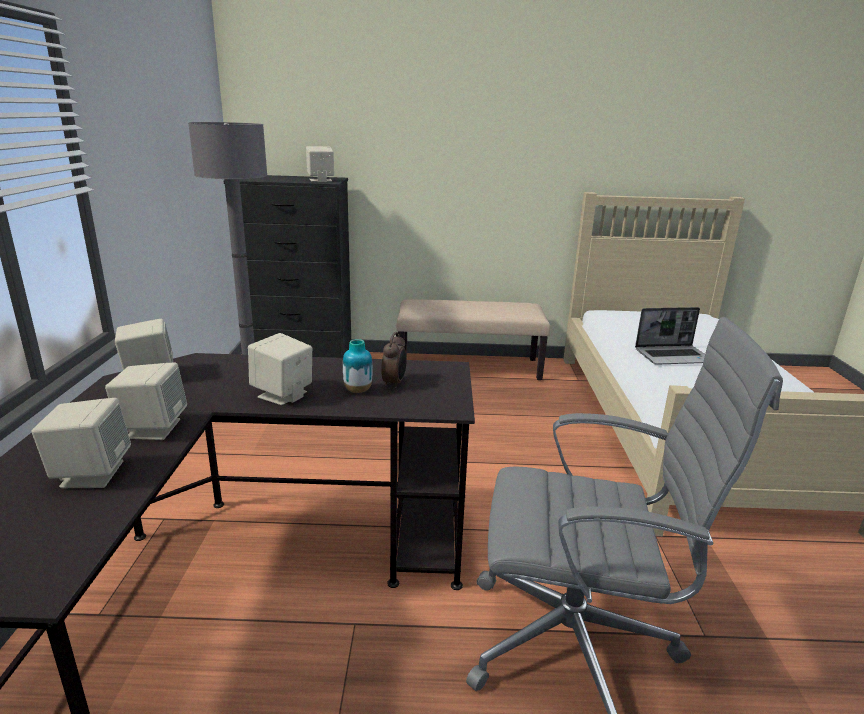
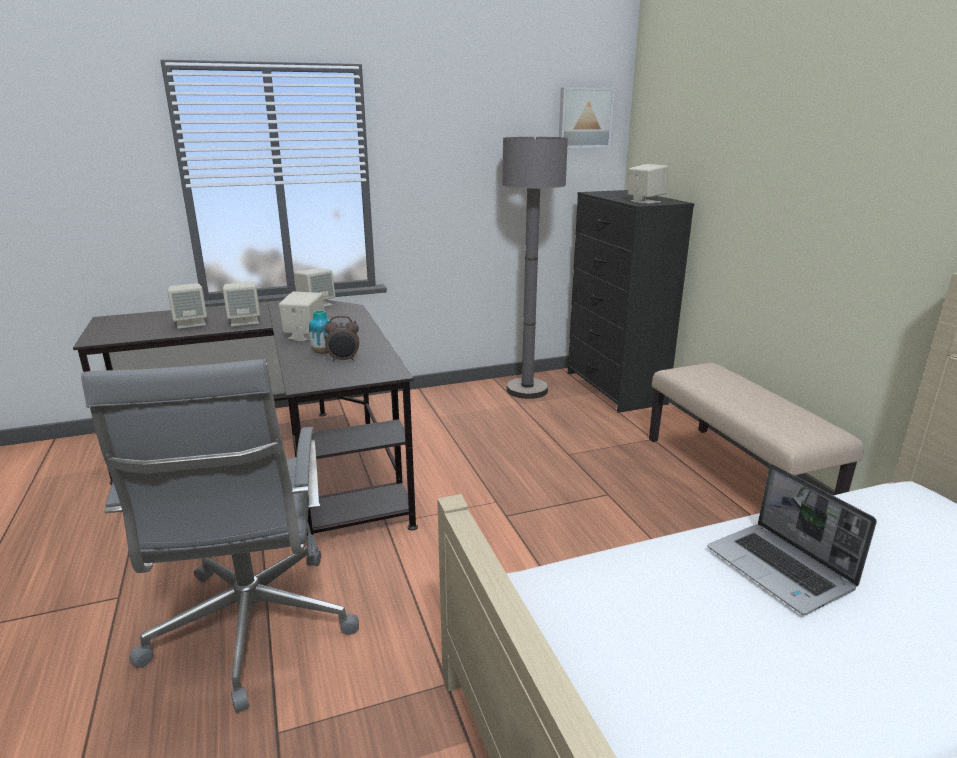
camera: 70 degrees right, 0 degrees up
(204, 101) = (584, 118): none -> picture

